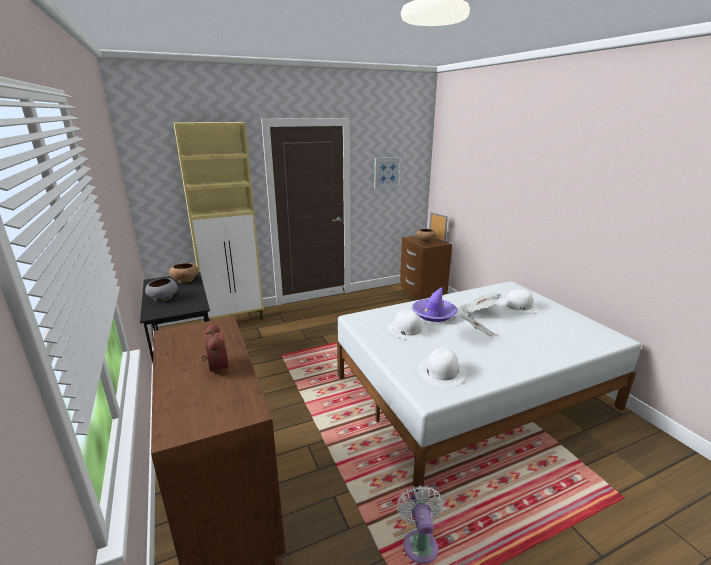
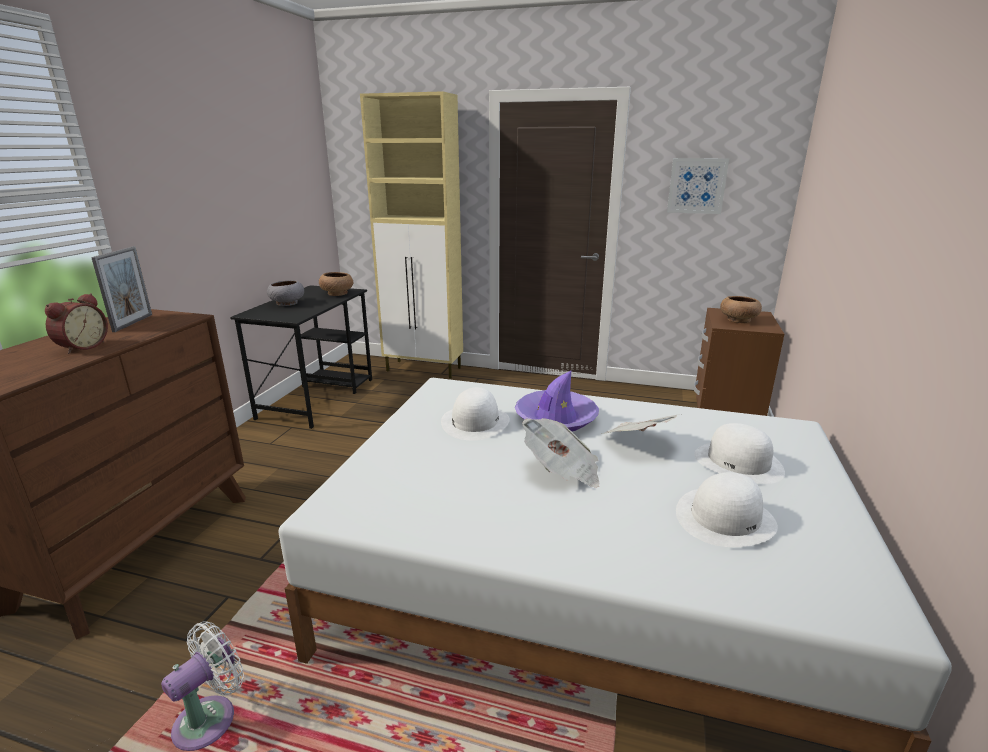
camera: 40 degrees right, 0 degrees up
(437, 239) = (767, 321): picture frame -> picture frame (133, 323)
(442, 371) = (406, 490): white hat -> white hat (725, 518)

